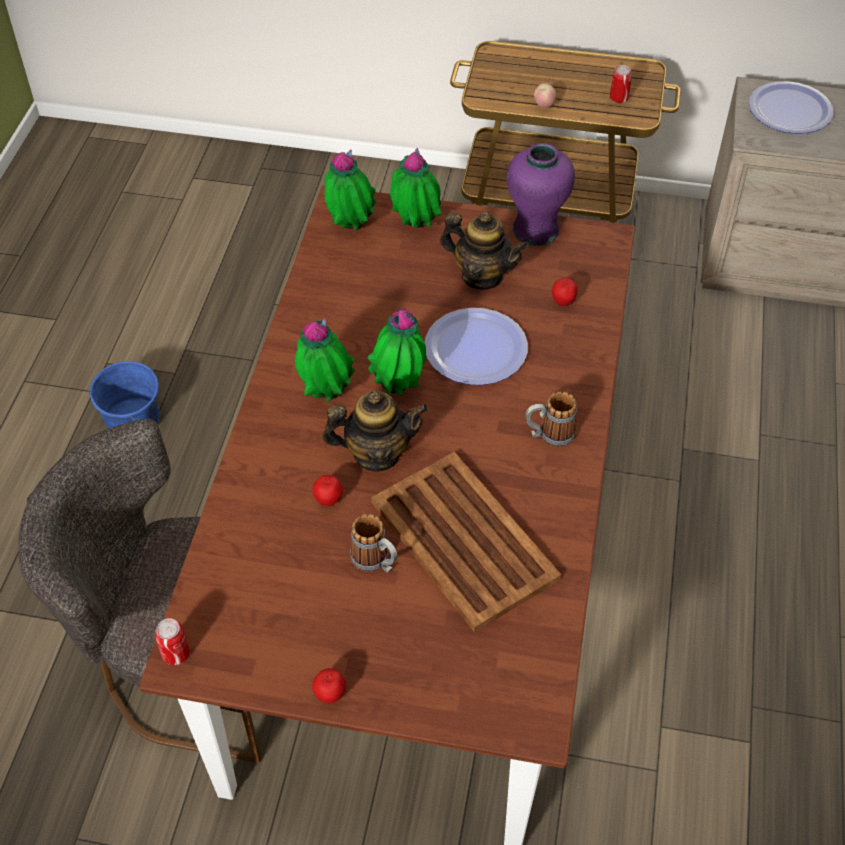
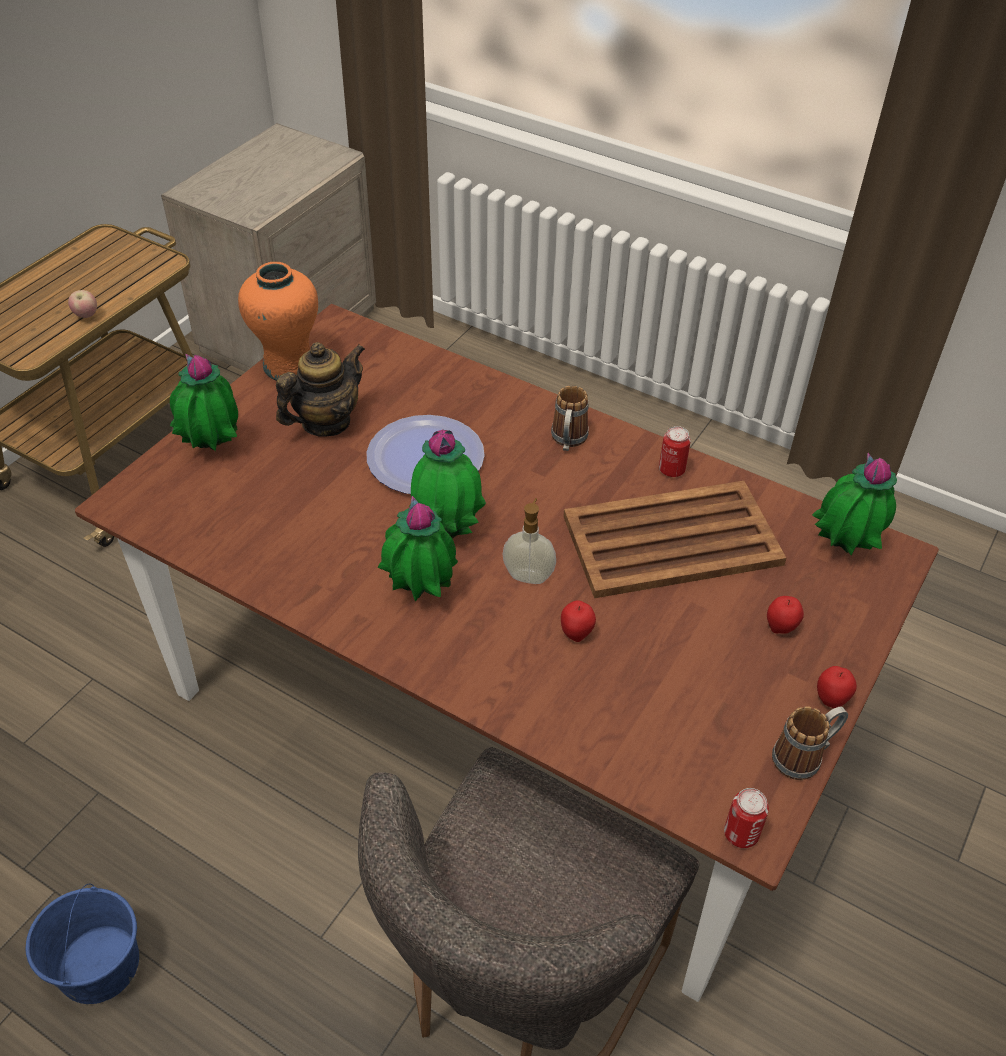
camera: 70 degrees left, 5 degrees down
(350, 227) = (169, 503): potted plant -> potted plant (842, 551)
(376, 453) = (528, 575): teapot -> soap dispenser
(376, 562) = (673, 616): mug -> mug (804, 756)
(535, 230) = (289, 366): purple vase -> orange vase
(563, 303) = (403, 379): apple -> apple (780, 628)
(618, 98) = (125, 266): can -> can (671, 470)
(789, 110) = (234, 183): plate -> none

